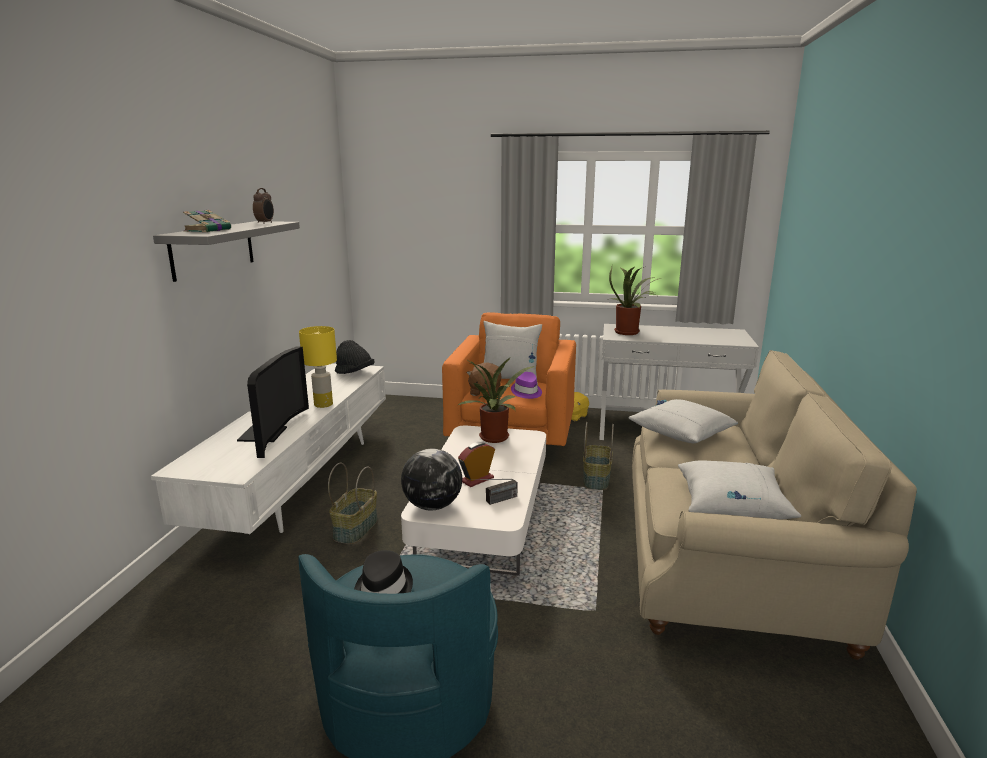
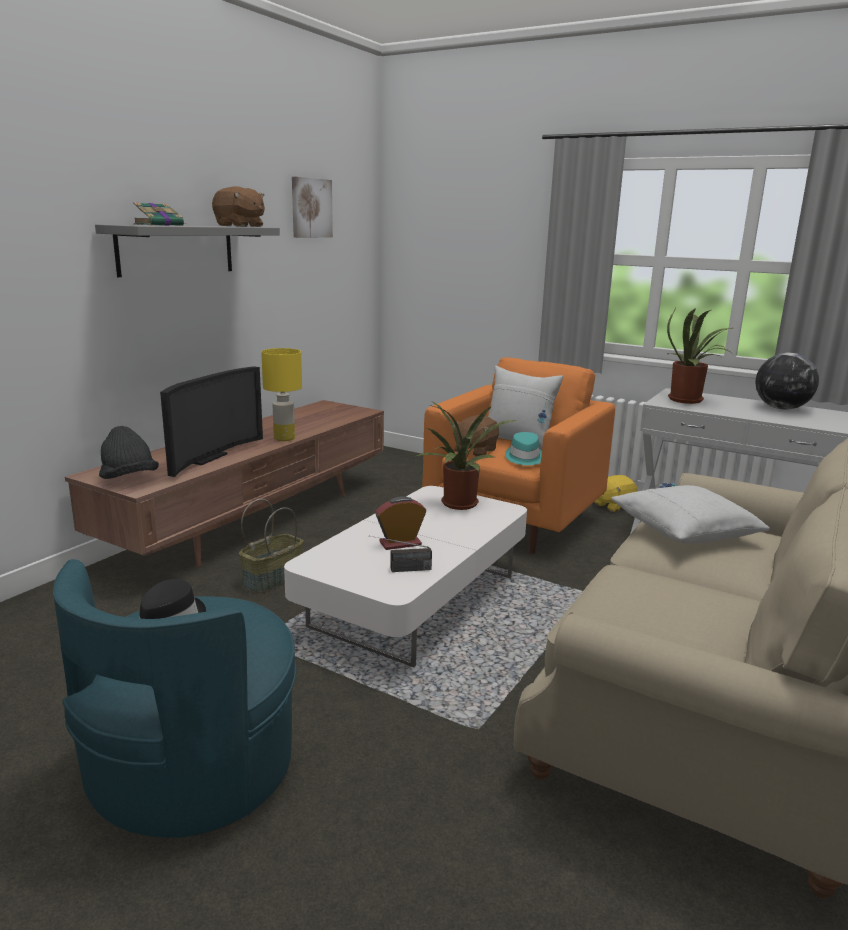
camera: 20 degrees right, 0 degrees up
(265, 223) = (240, 226): alarm clock -> brown plush toy
(299, 479) = (253, 520): white tv stand -> brown tv stand
(301, 198) = (311, 208): none -> picture
(354, 373) = (346, 413): black hat -> black hat (129, 479)
(432, 506) = (326, 561): globe -> globe (781, 408)
(526, 392) = (524, 458): purple hat -> turquoise hat
(595, 479) = (590, 581): basket -> none
(731, 506) = (675, 628): grey pillow -> none

